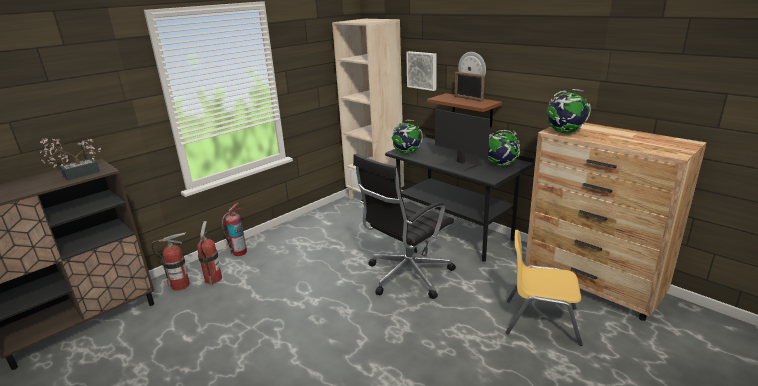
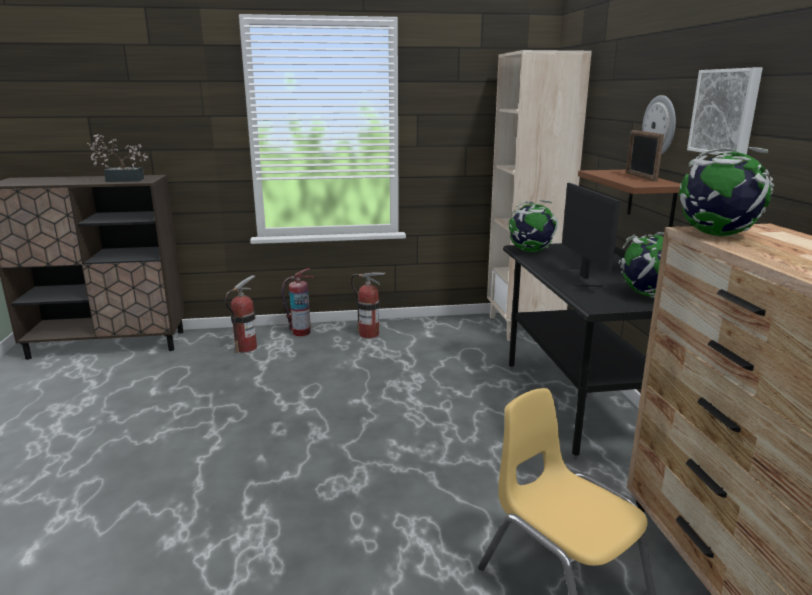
camera: 35 degrees right, 5 degrees down
(180, 285) = (213, 343): fire extinguisher -> fire extinguisher (369, 334)
(407, 276) = (441, 428): black office chair -> none
(422, 70) = (605, 132): picture -> picture (726, 112)

